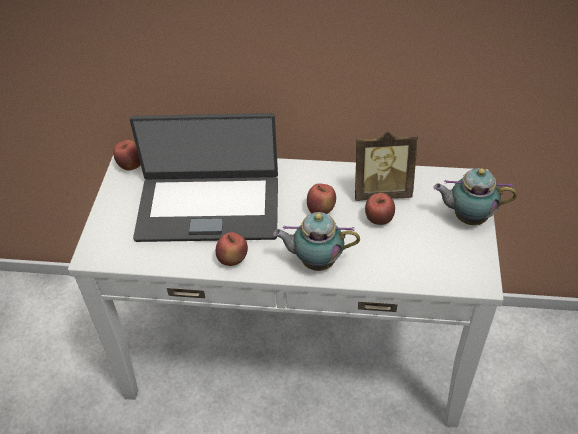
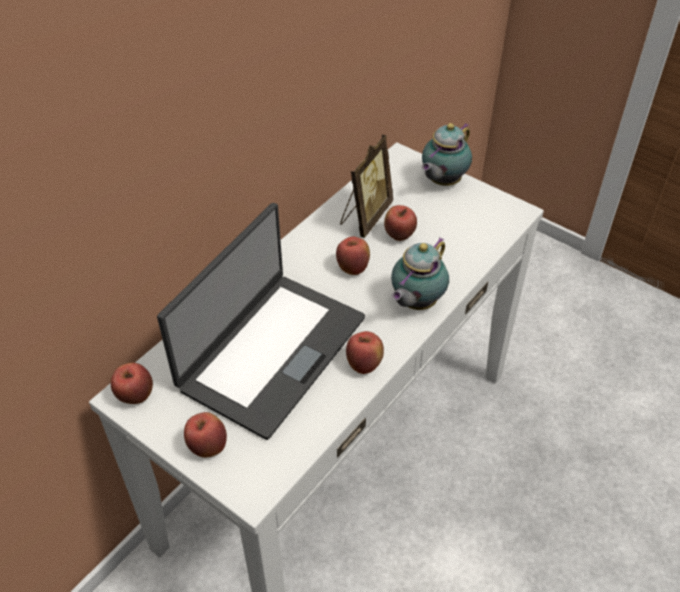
camera: 60 degrees left, 0 degrees up
(113, 217) = (208, 447): none -> apple

